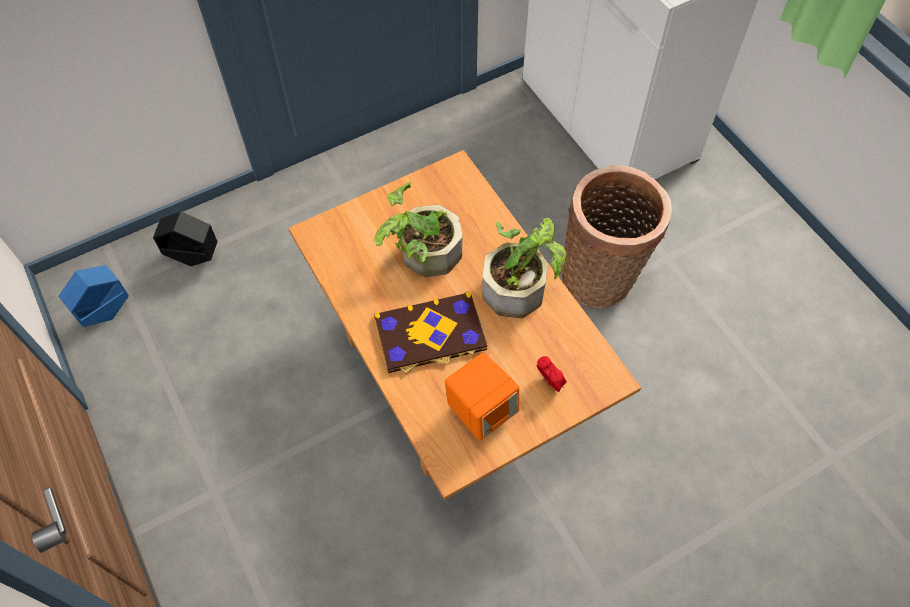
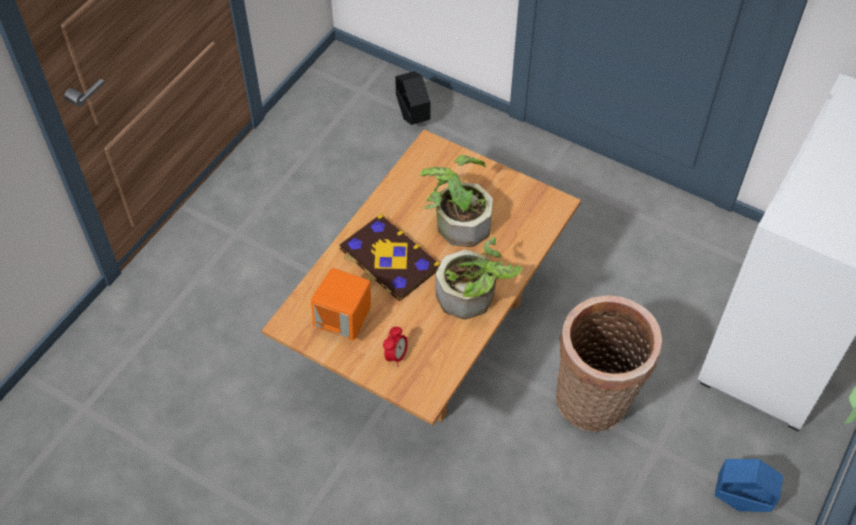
camera: 60 degrees right, 5 degrees down
(106, 312) = (333, 94): blue planter -> blue planter (740, 499)

